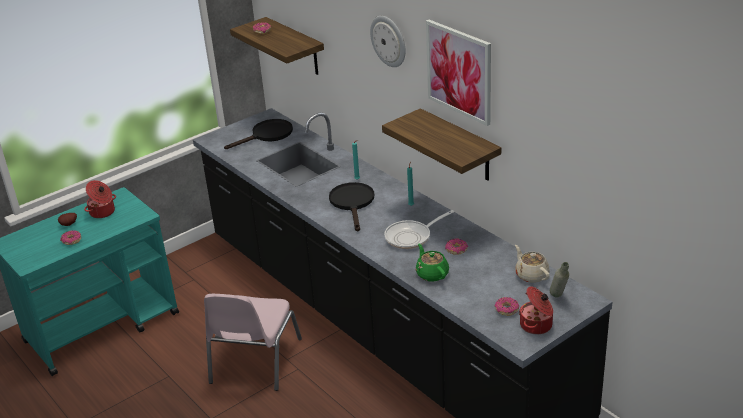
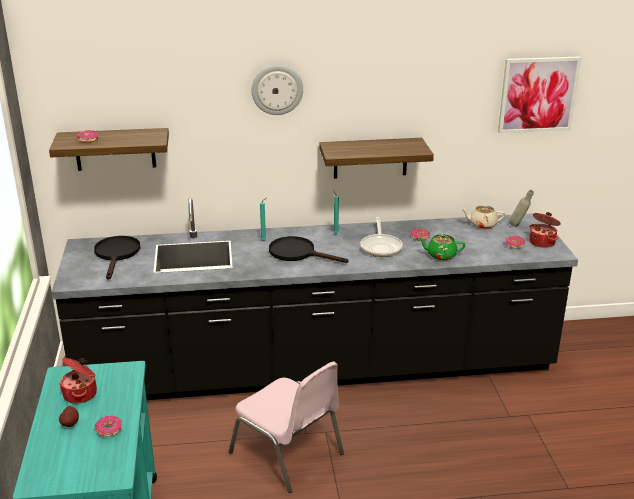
camera: 60 degrees left, 5 degrees down
(459, 71) = (373, 86): picture -> picture (538, 94)

